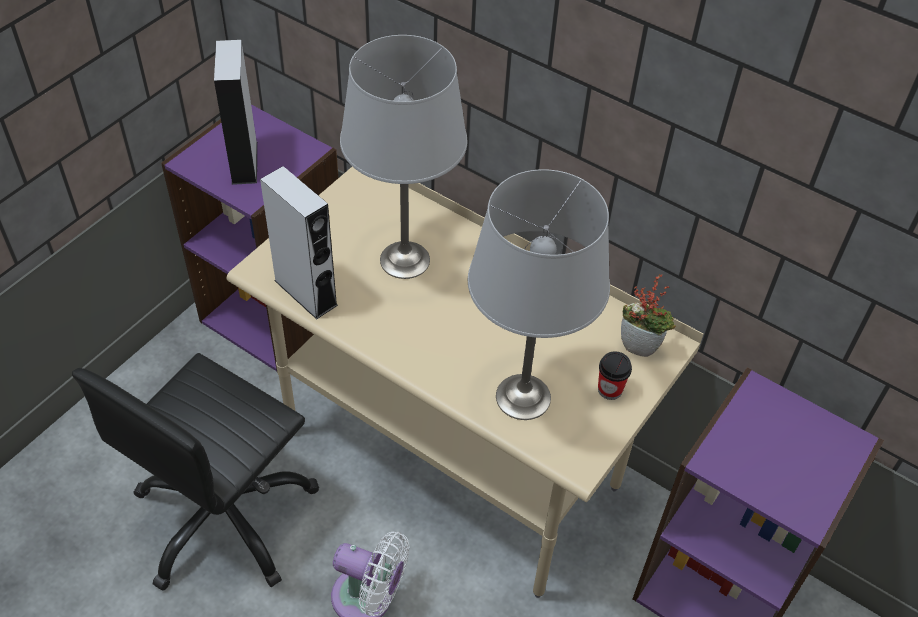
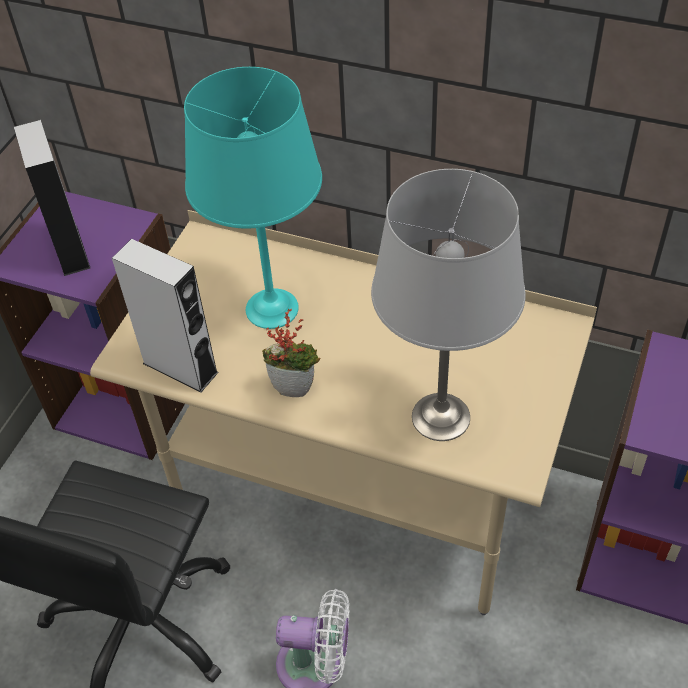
camera: 10 degrees left, 0 degrees up
(404, 261) = (271, 309): grey table lamp -> turquoise table lamp
(610, 389) = (524, 386): cup -> none
(641, 347) = (539, 336): potted plant -> potted plant (295, 387)

